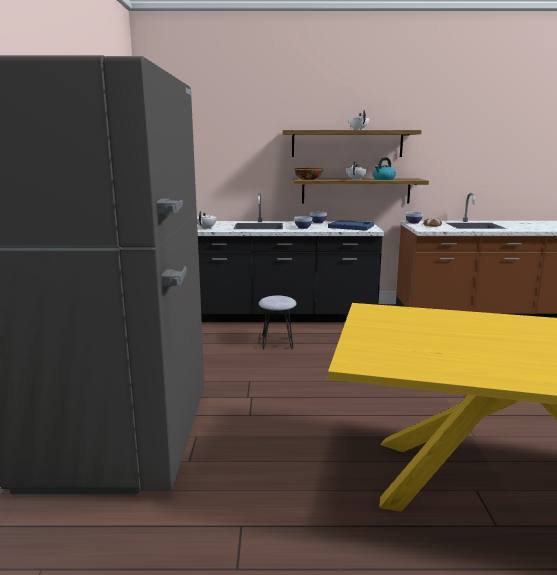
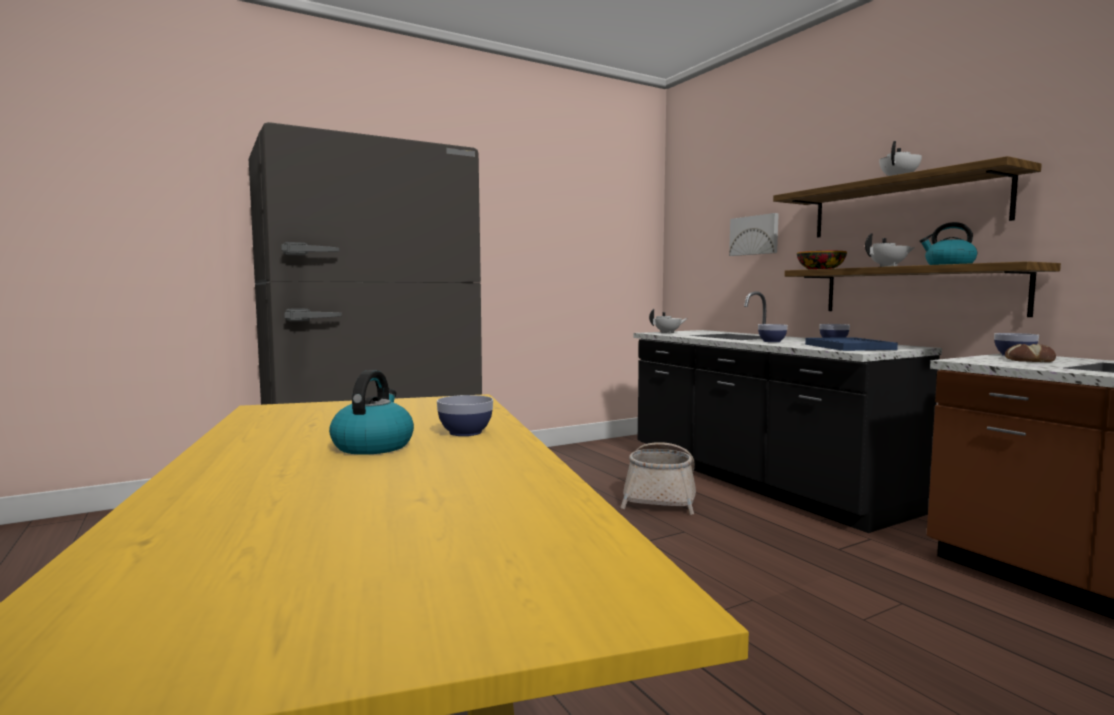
camera: 60 degrees right, 10 degrees down
(240, 151) = (754, 235): none -> picture
(277, 343) = (661, 497): grey stool -> basket
(483, 323) = (465, 432): none -> bowl
(512, 344) = (373, 446): none -> kettle

